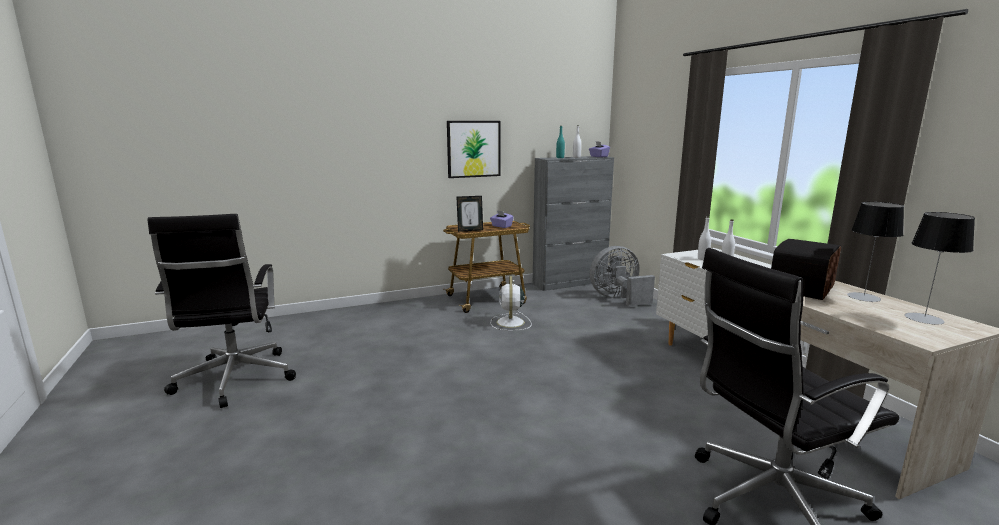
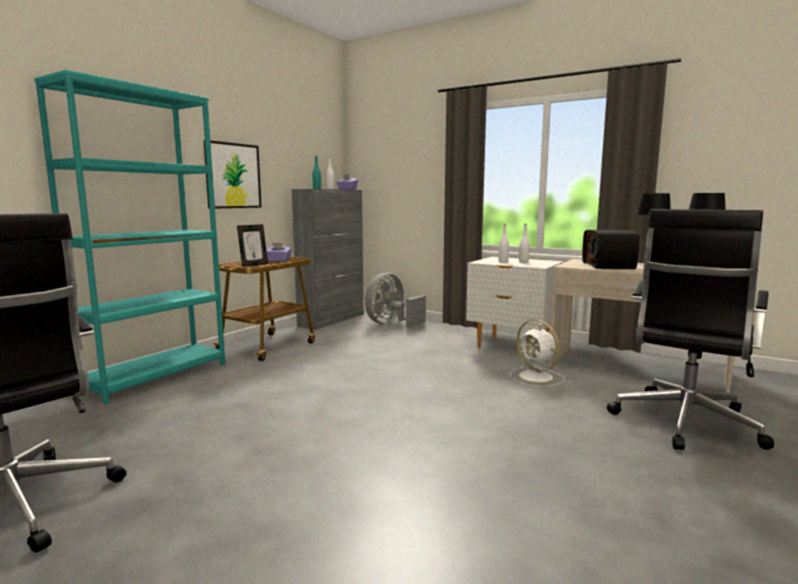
camera: 35 degrees left, 5 degrees down
(388, 309) = (156, 376): none -> turquoise bookcase
(510, 323) = (322, 360): white fan -> white fan (537, 377)

